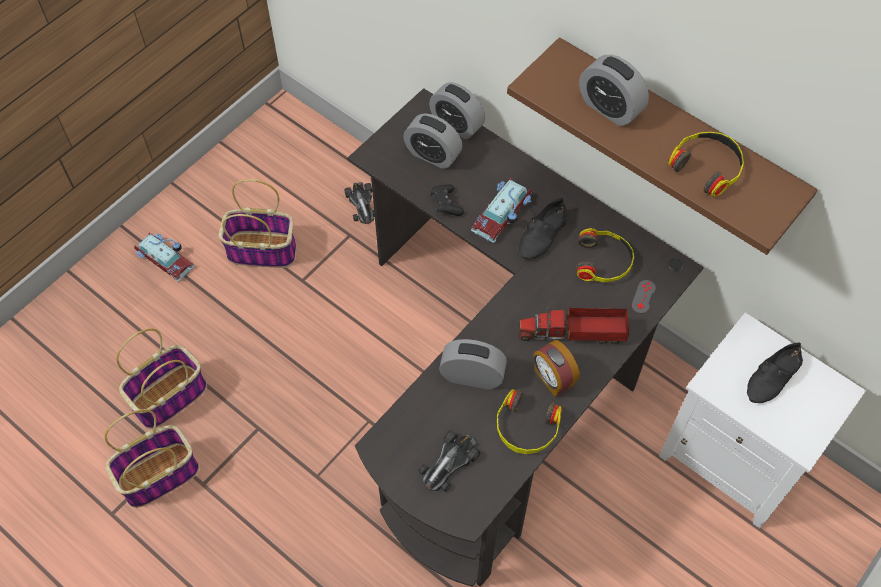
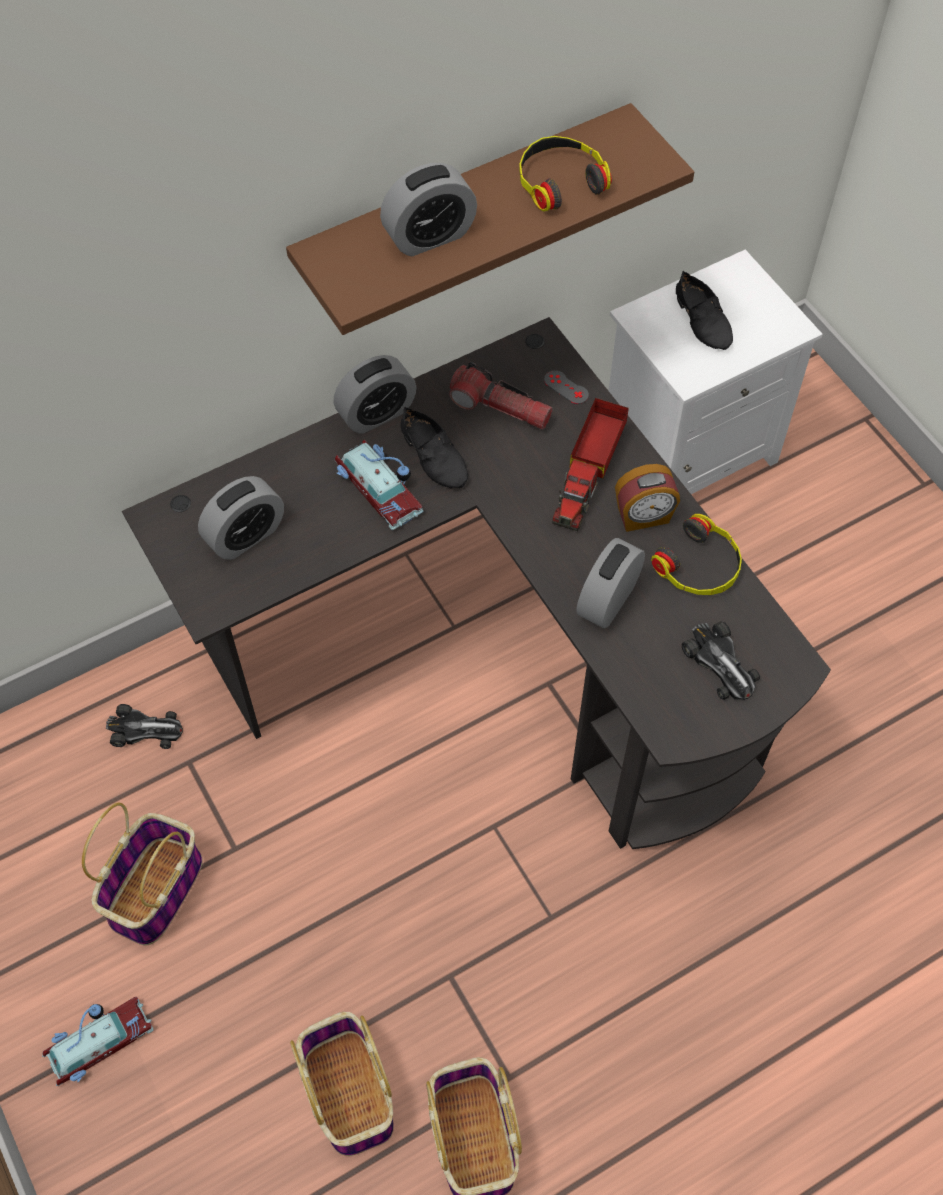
camera: 70 degrees left, 0 degrees up
(446, 204) = (335, 546): black game controller -> none
(456, 125) = (209, 491): alarm clock -> alarm clock (376, 414)
(603, 261) = (500, 408): headphones -> flashlight

